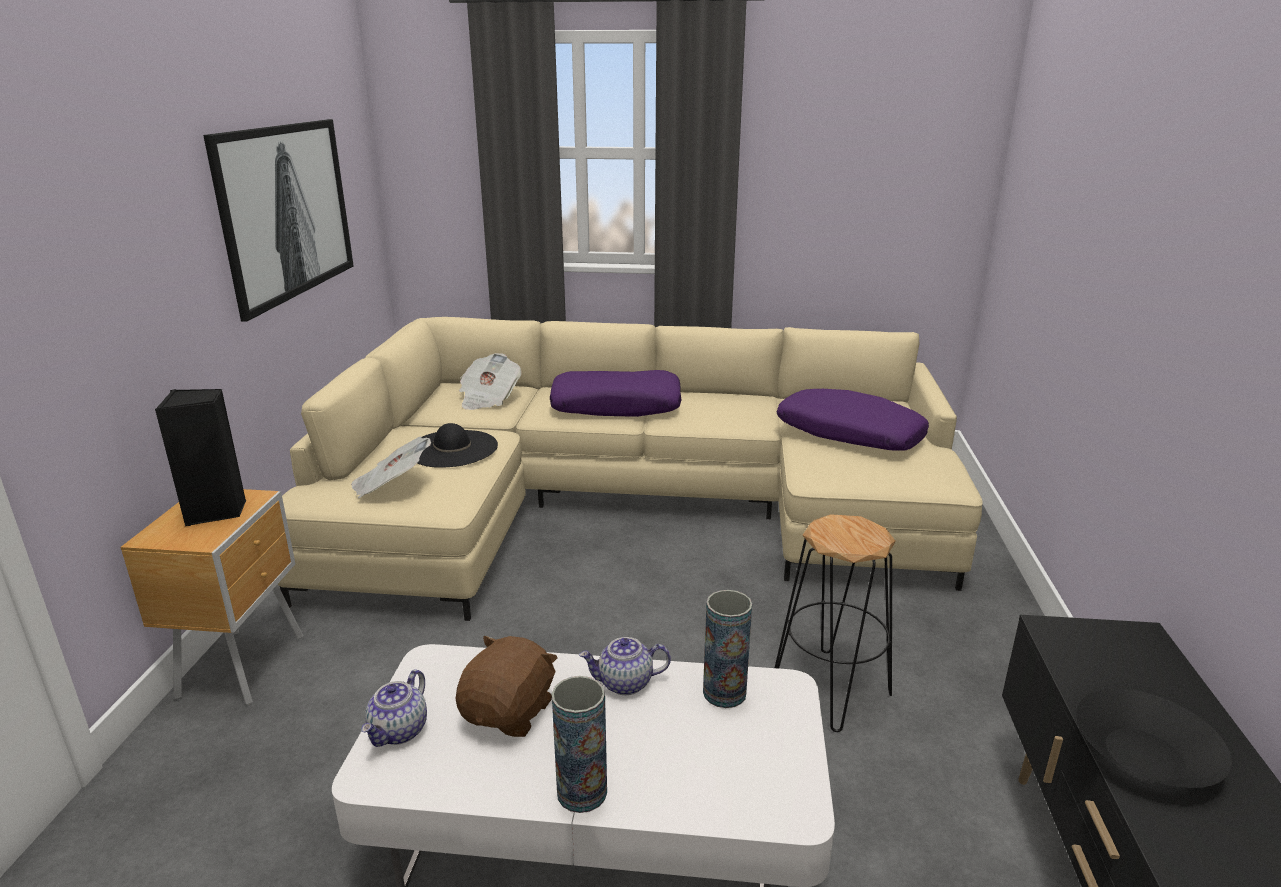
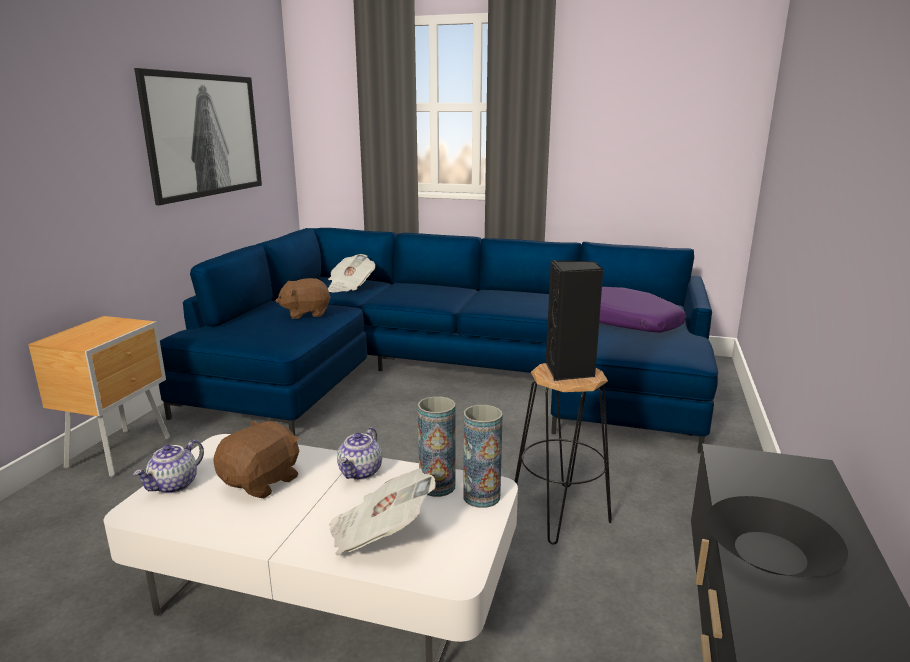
camera: 10 degrees right, 5 degrees down
(216, 511) = (105, 329): black speaker -> black speaker (570, 371)
(391, 486) = (248, 332): newspaper -> newspaper (379, 534)
(452, 449) = (306, 313): black hat -> brown plush toy
(582, 792) = (287, 540): vase -> vase (481, 497)
(616, 406) = (443, 295): purple pillow -> none
(625, 683) = (361, 472): teapot -> teapot turned 75 degrees counterclockwise
(628, 506) = (446, 375): beige sofa -> blue sofa

